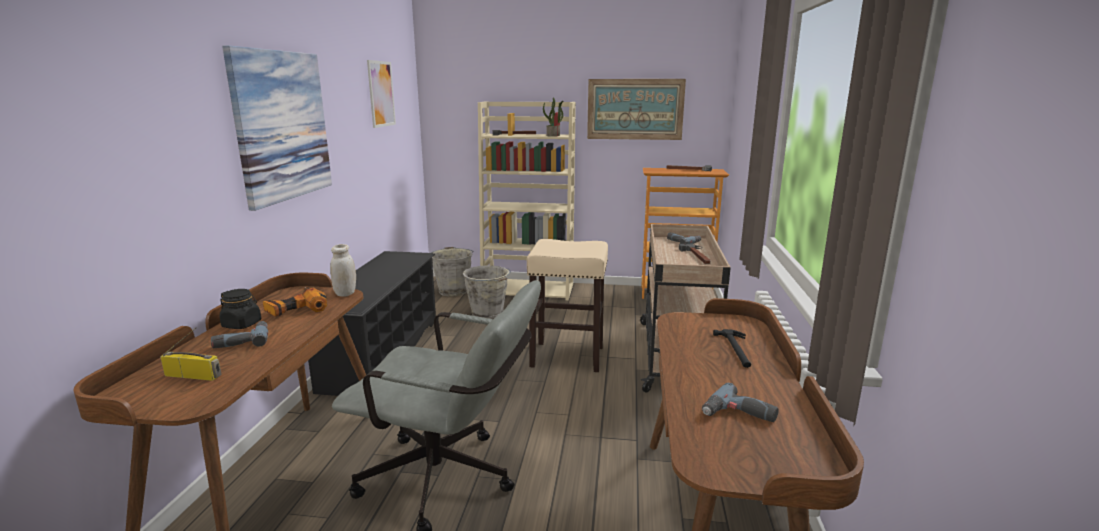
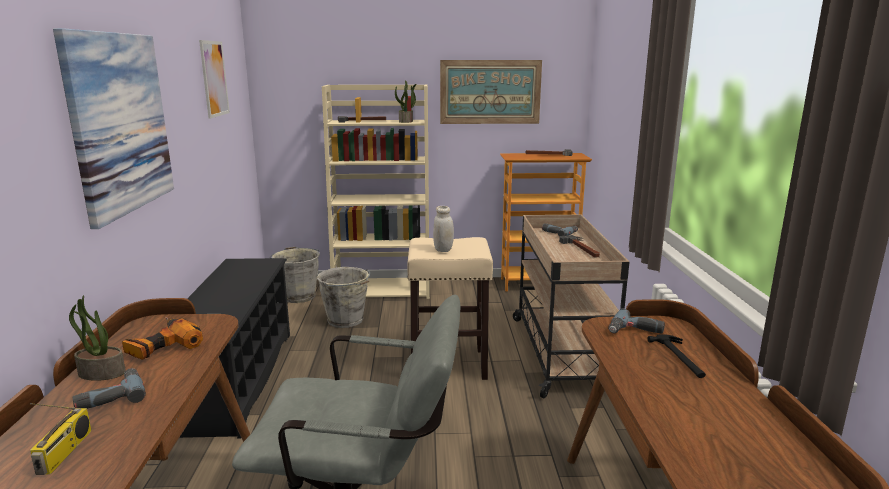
camera: 10 degrees left, 0 degrees up
(194, 375) = (65, 452): radio -> radio turned 90 degrees clockwise
(242, 324) = (101, 373): black jar -> potted plant
(345, 293) = (216, 321): white jar -> white jar (443, 249)
(738, 415) = (723, 437): power drill -> power drill (635, 331)

